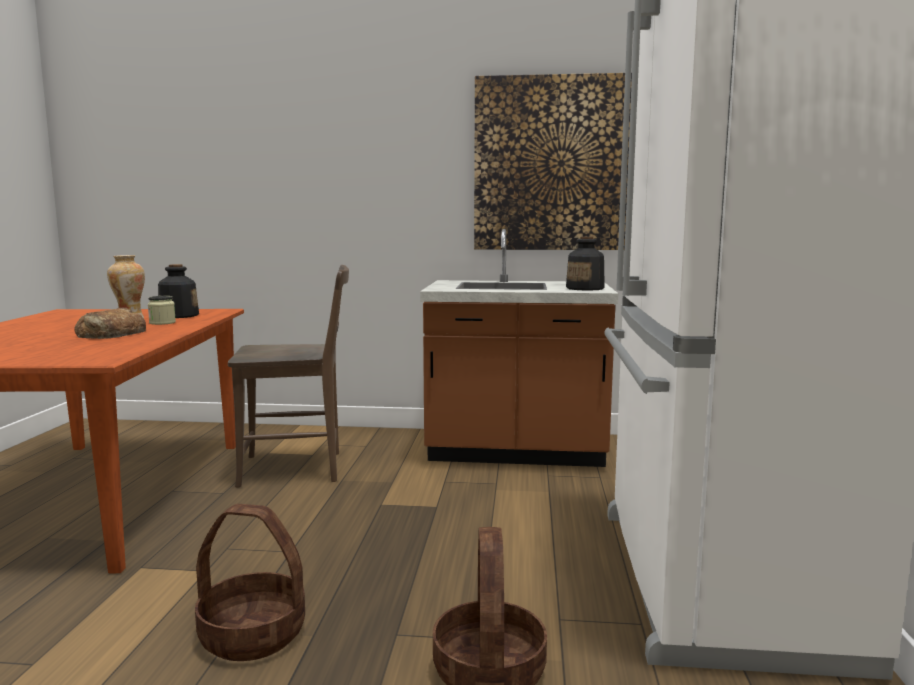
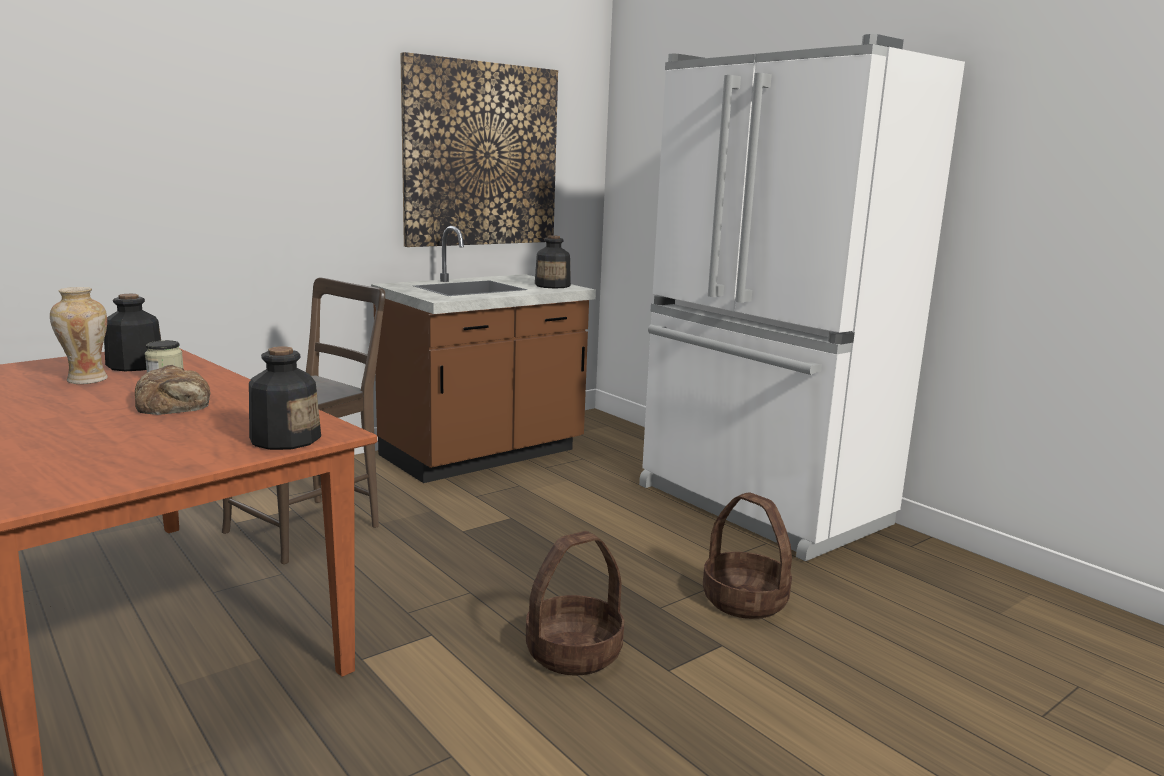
camera: 45 degrees left, 5 degrees up
(64, 359) = (285, 439): none -> bottle

